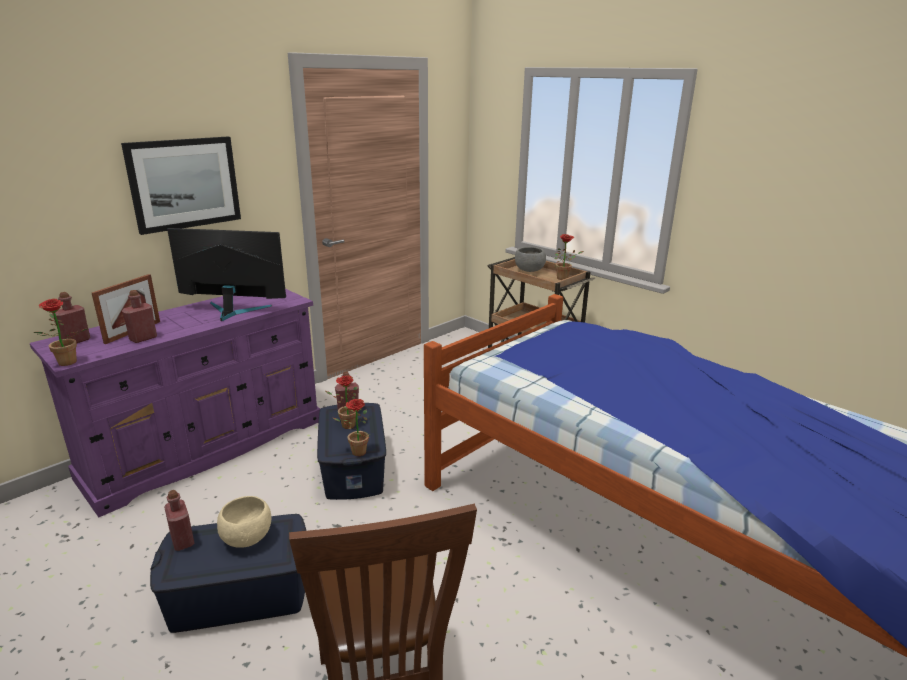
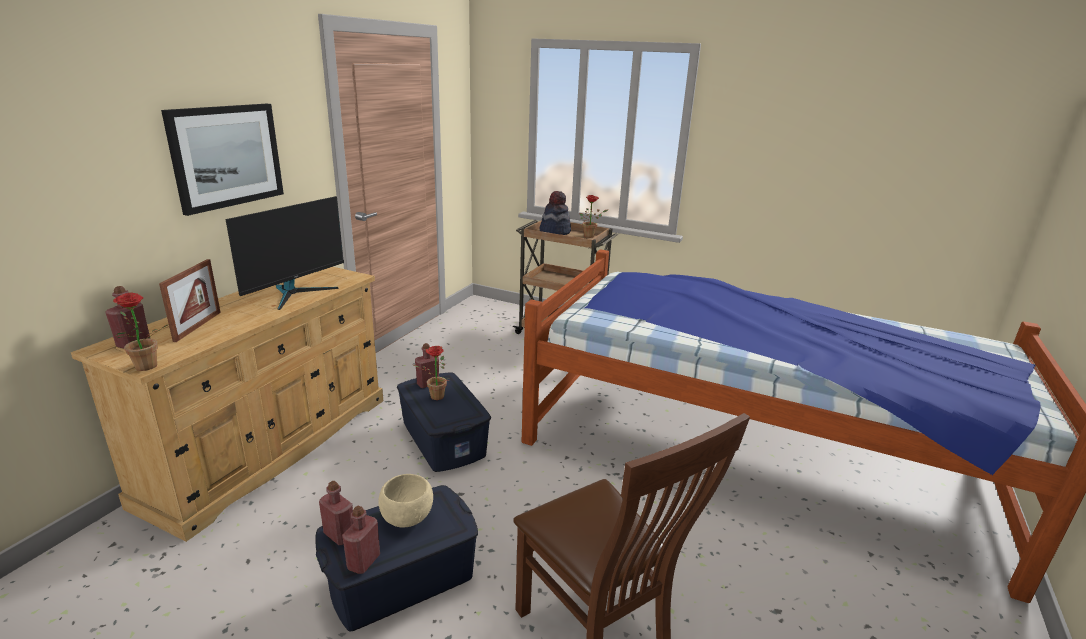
camera: 20 degrees left, 0 degrees up
(143, 338) = (217, 331): red bottle -> red bottle (363, 562)
(208, 447) = (272, 446): purple dresser -> beige dresser
(232, 311) = (296, 293): monitor -> monitor turned 135 degrees clockwise
(355, 452) = (461, 420): potted plant -> none
(529, 270) = (554, 232): grey bowl -> hat

